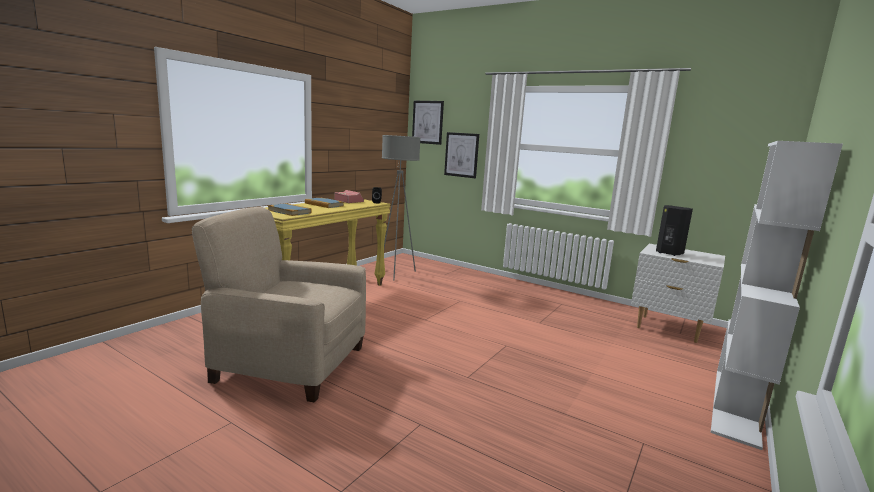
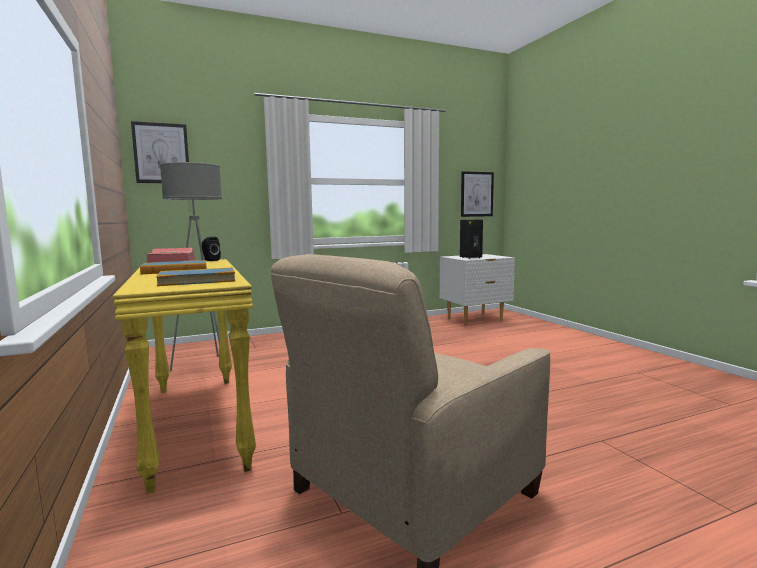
camera: 55 degrees left, 5 degrees down
(461, 155) = (225, 195): picture -> picture (476, 194)
(737, 406) = (593, 339): white bookcase -> none

